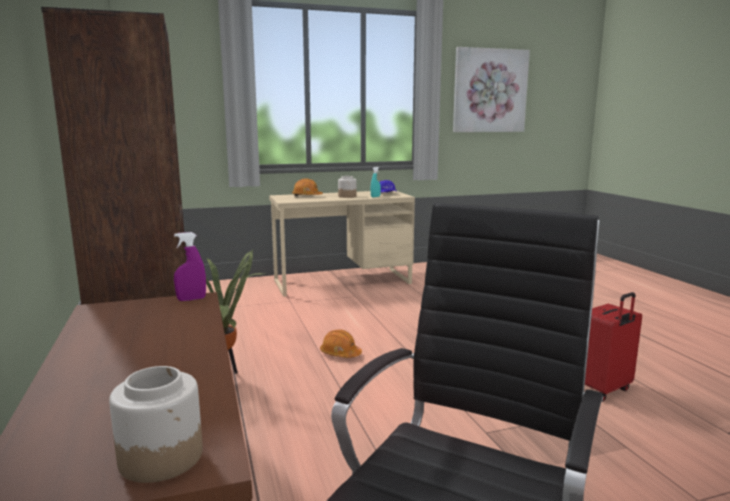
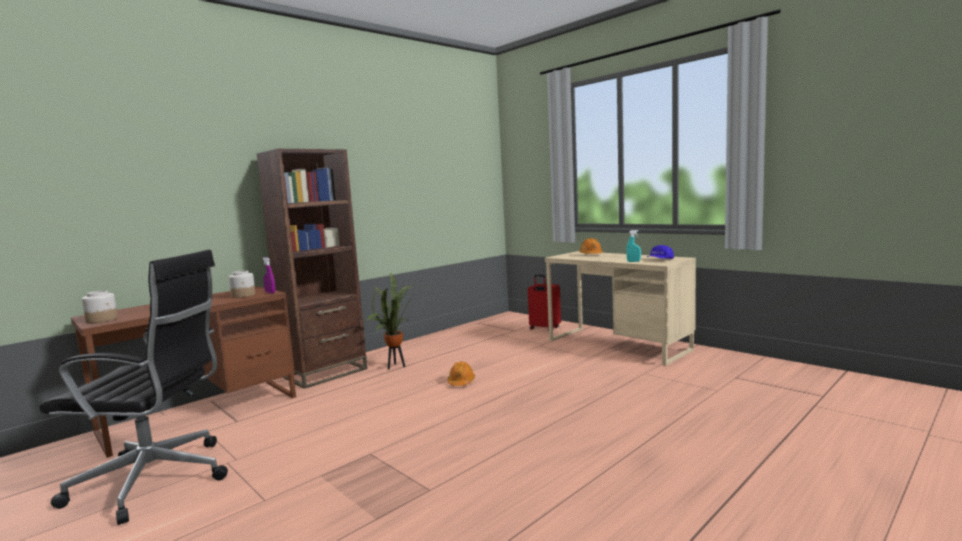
camera: 65 degrees right, 5 degrees down
(347, 196) = (616, 258): jar -> jar (243, 295)
(490, 91) = (866, 125): picture -> none
(603, 390) = (493, 497): red suitcase -> red suitcase (544, 329)

